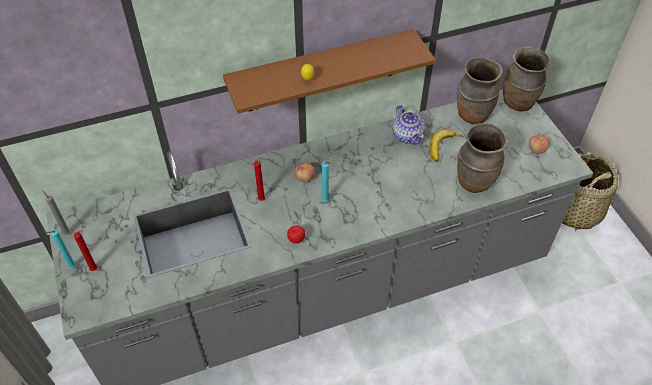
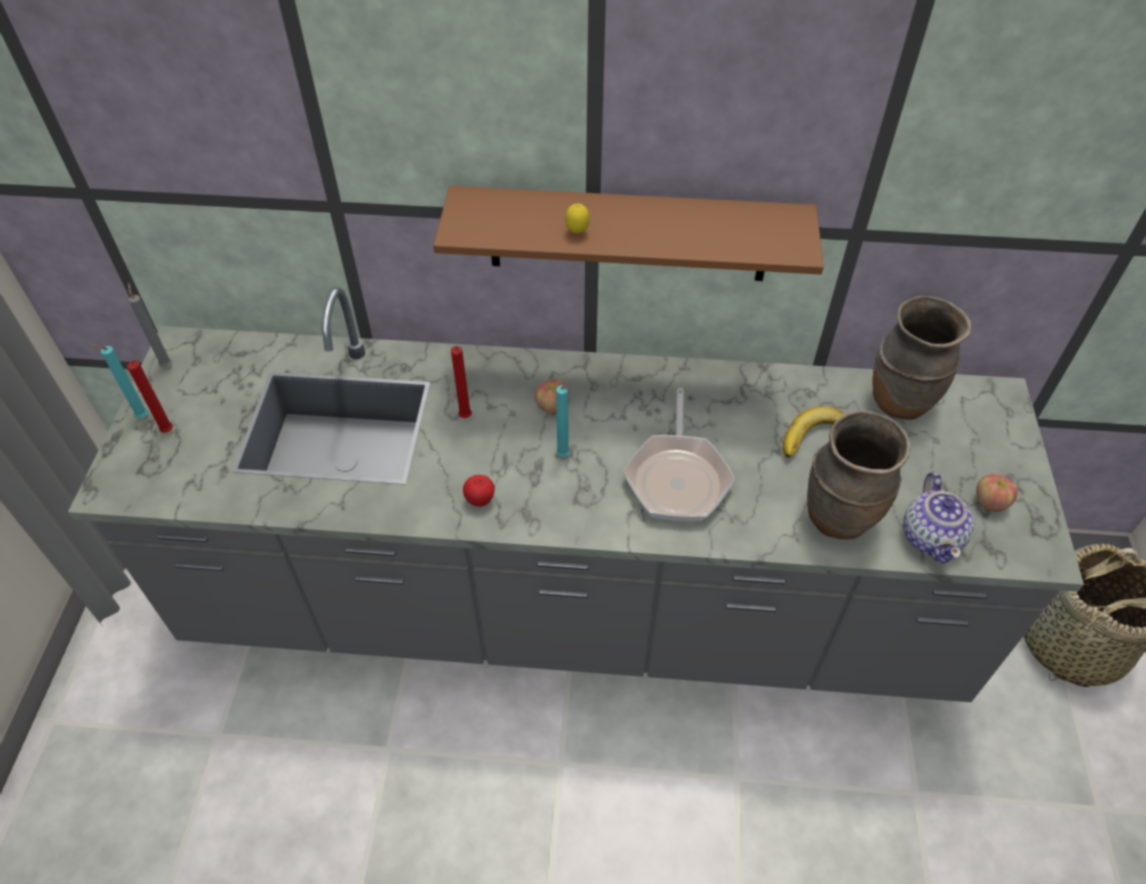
camera: 25 degrees right, 0 degrees up
(389, 190) = (678, 477): none -> frying pan
(408, 135) = (763, 397): teapot -> teapot (931, 536)
(518, 103) = (998, 409): brown vase -> none

